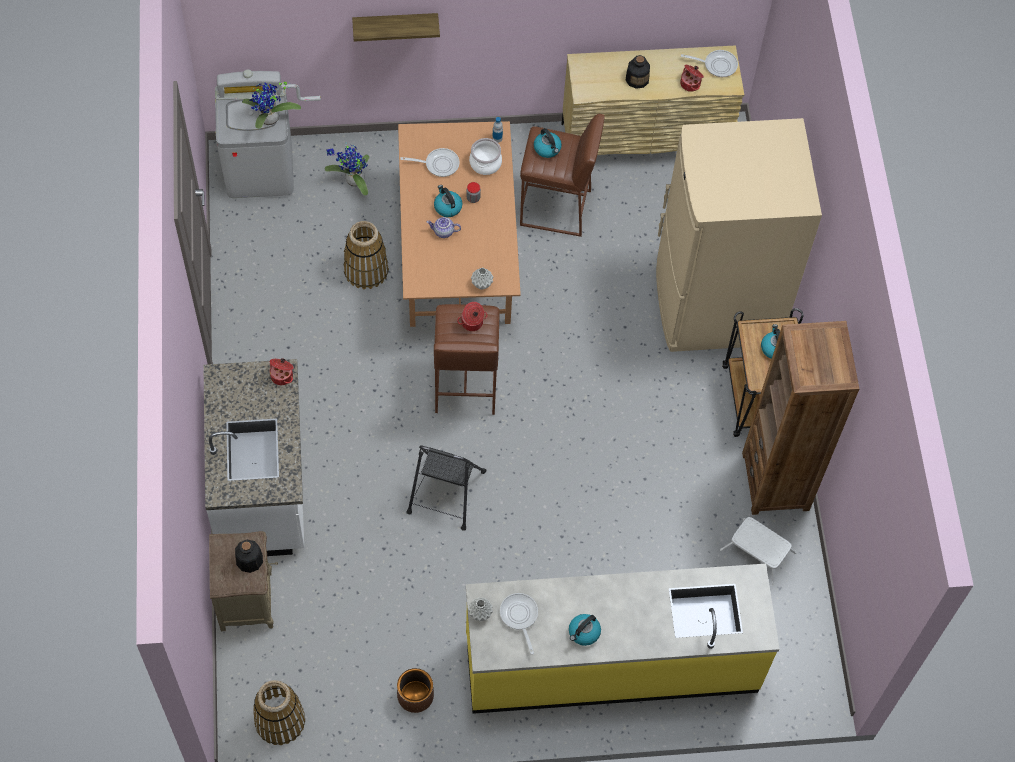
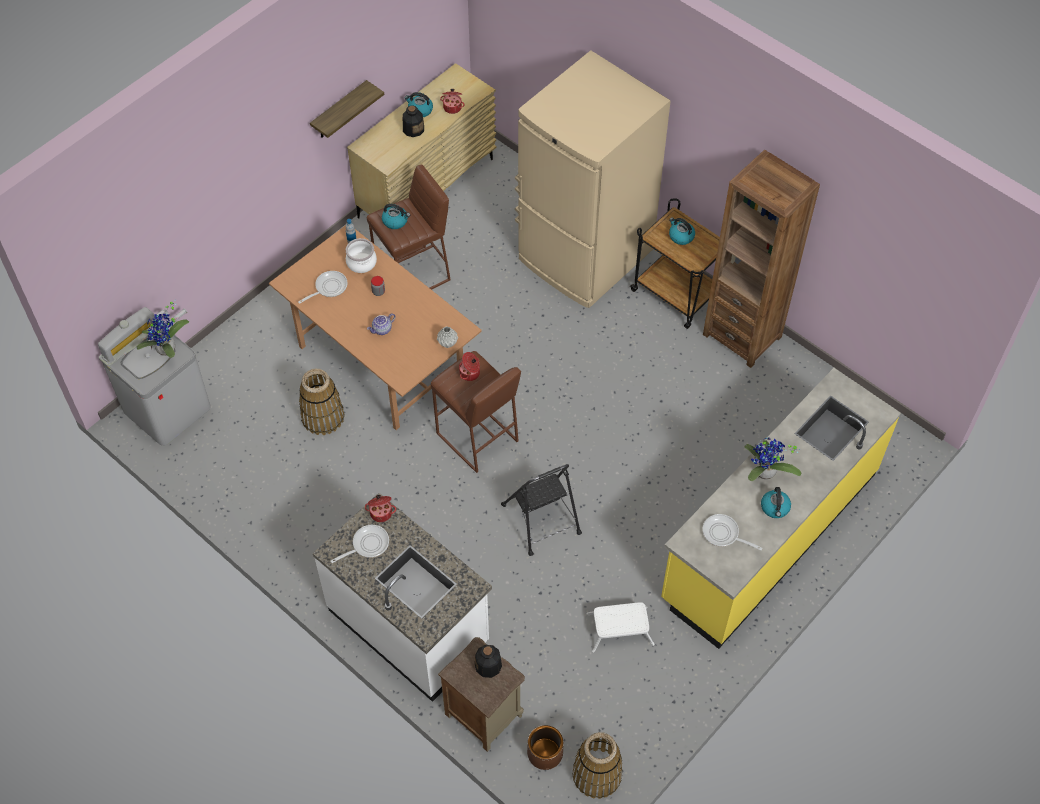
camera: 40 degrees left, 5 degrees down
(352, 181) = (247, 365): potted plant -> potted plant (764, 474)
(395, 25) = (218, 201): shelf -> shelf (339, 111)
(415, 696) = (669, 672): brown planter -> brown planter (545, 753)
(447, 207) = (366, 311): kettle -> kettle (420, 110)
(480, 614) = (696, 555): grey vase -> none
(717, 65) = (457, 83): frying pan -> frying pan (367, 545)
(758, 551) = (779, 387): white step ladder -> white step ladder (620, 628)

